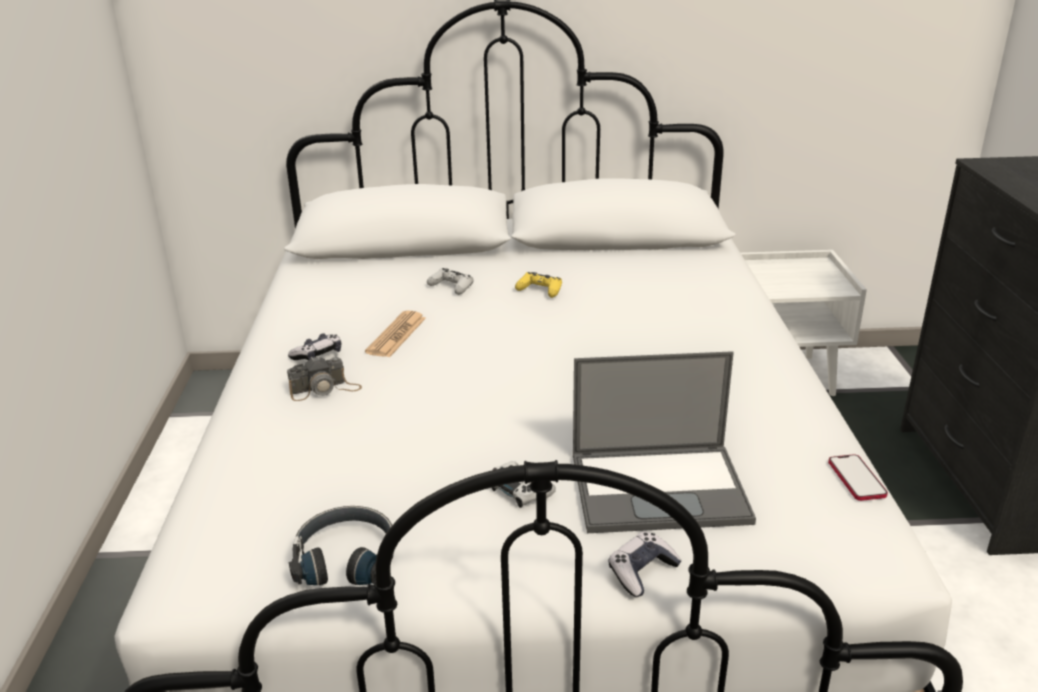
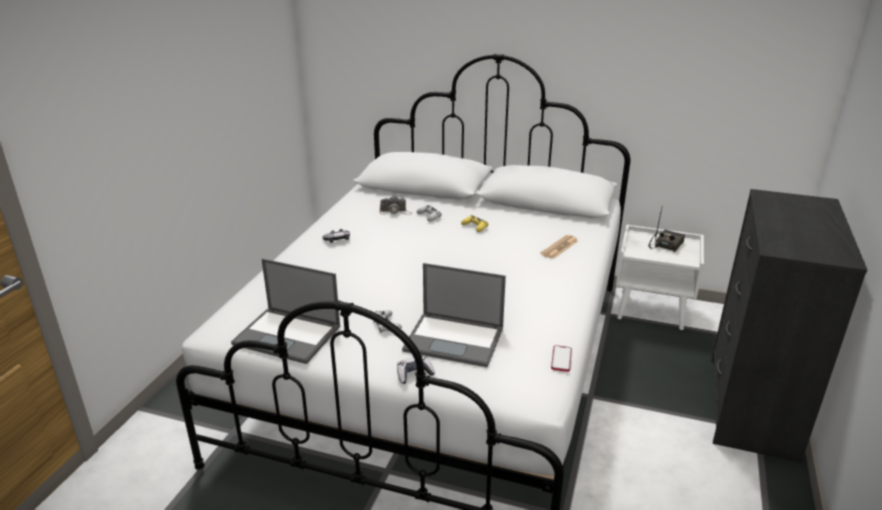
camera: 20 degrees right, 0 degrees up
(325, 389) = (329, 257): camera -> camera (395, 212)
(346, 558) = (288, 335): black headphones -> laptop
(396, 335) = (382, 237): newspaper -> newspaper (559, 247)
(792, 272) = (666, 244): none -> radio

